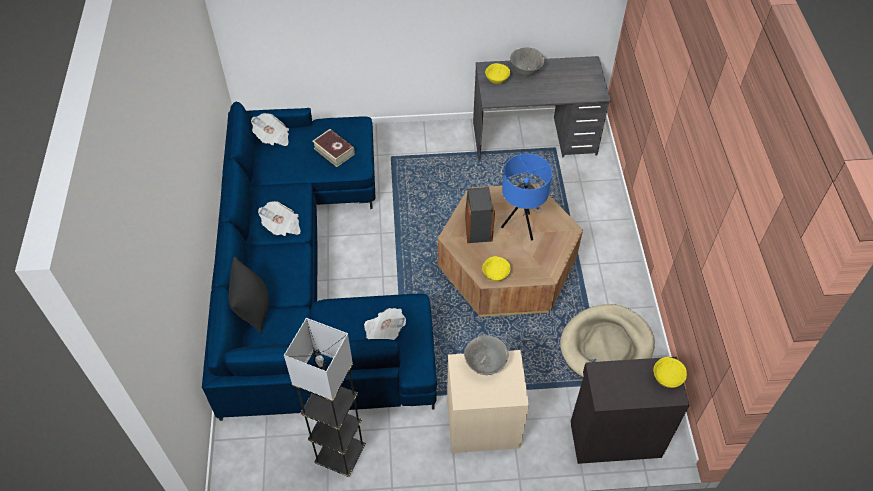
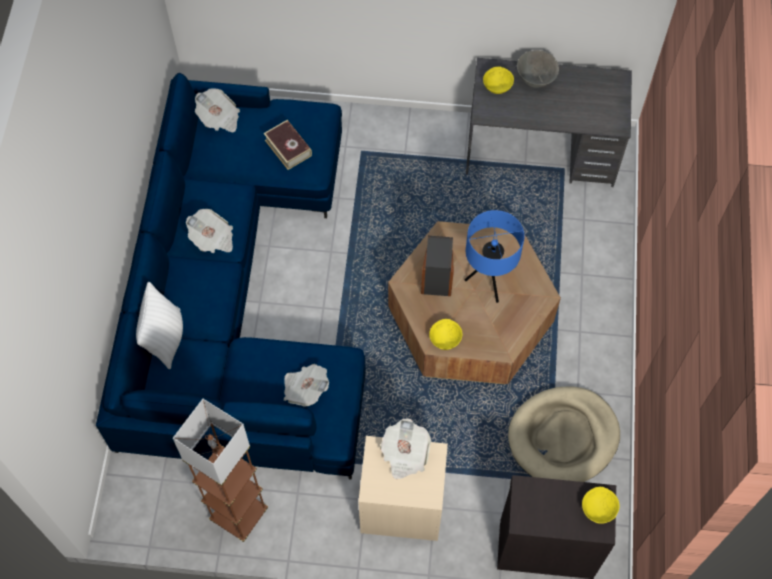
camera: 10 degrees right, 10 degrees up
(253, 309) = (165, 338): black pillow -> white pillow
(340, 455) = (239, 515): grey floor lamp -> brown floor lamp
(485, 364) = (405, 454): grey bowl -> newspaper

